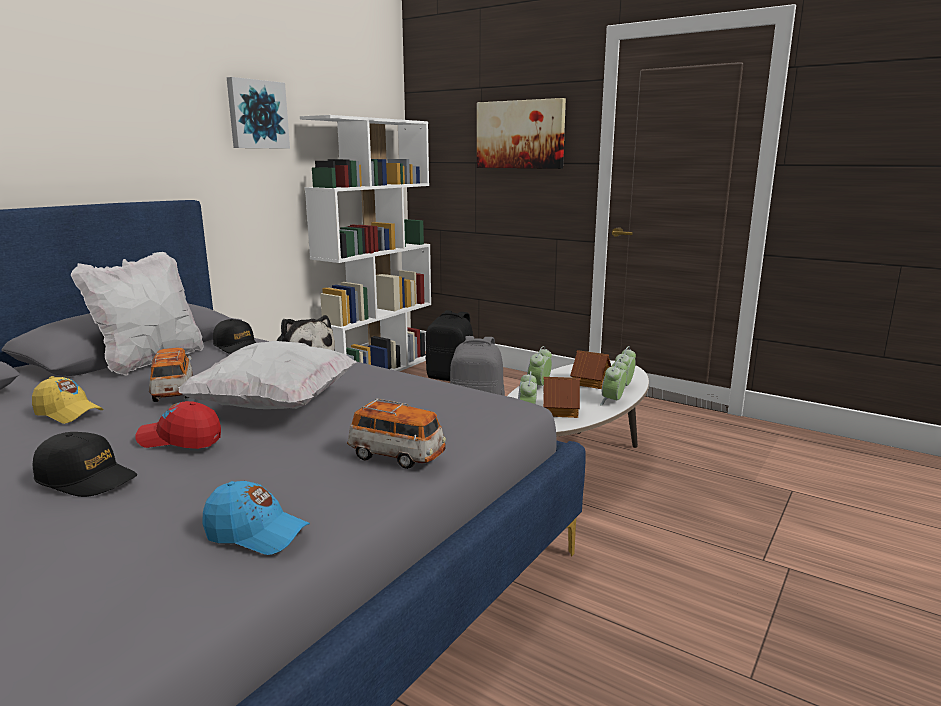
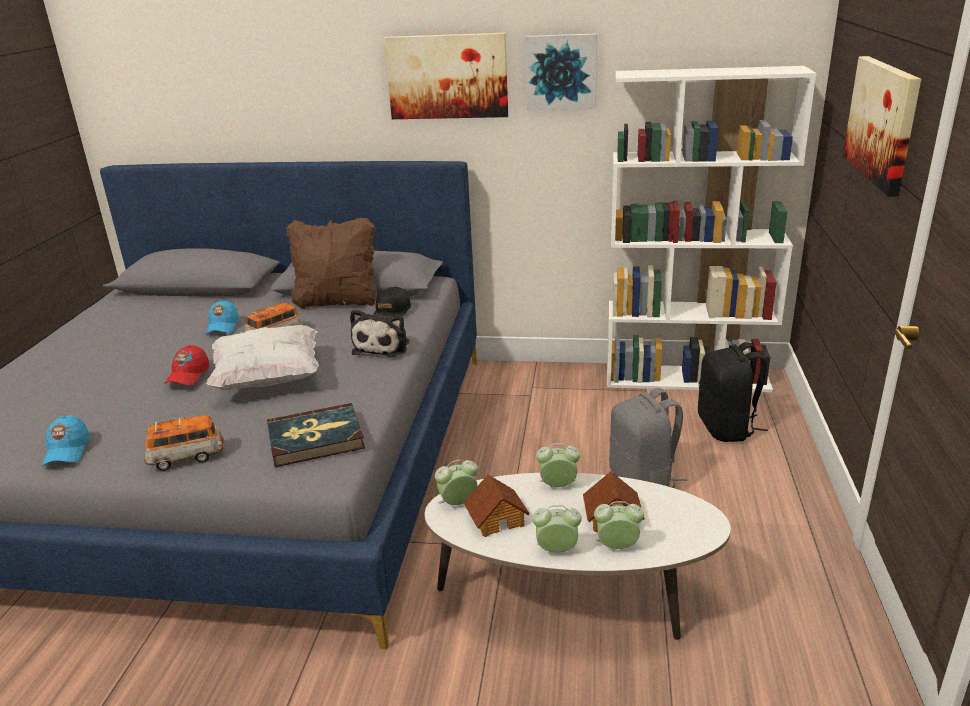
camera: 65 degrees right, 10 degrees up
(68, 413) = (223, 327): yellow cap -> blue cap
(86, 478) = (123, 376): black cap -> none
(151, 361) = (337, 302): white pillow -> brown pillow
(157, 110) = (447, 76): none -> picture
(180, 440) = (188, 375): red cap -> red cap turned 150 degrees counterclockwise
(397, 456) = (187, 457): toy car -> toy car turned 105 degrees counterclockwise
(443, 400) = (315, 439): none -> book

